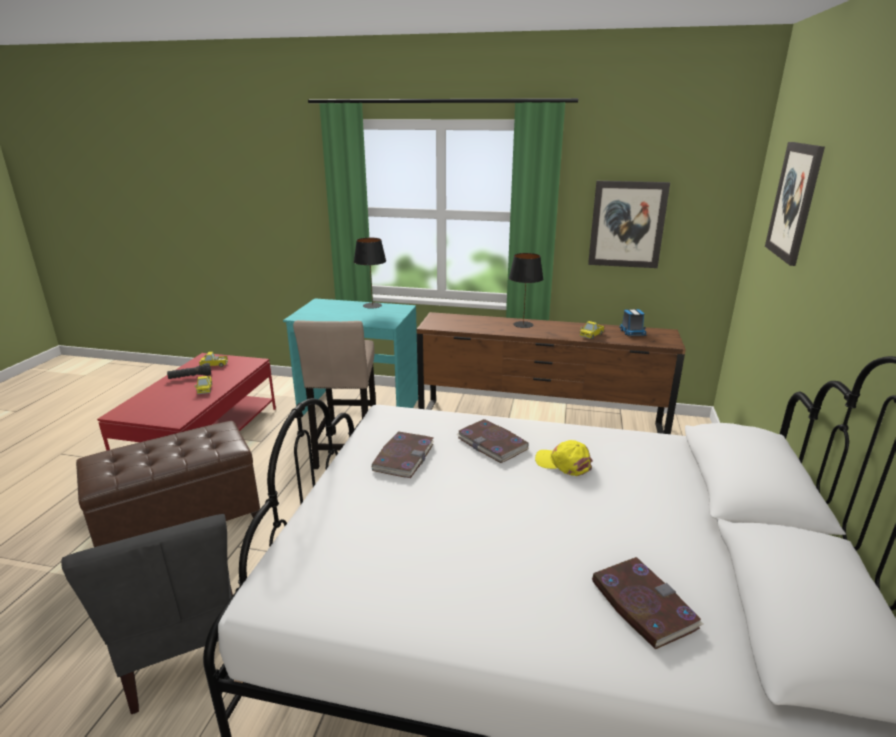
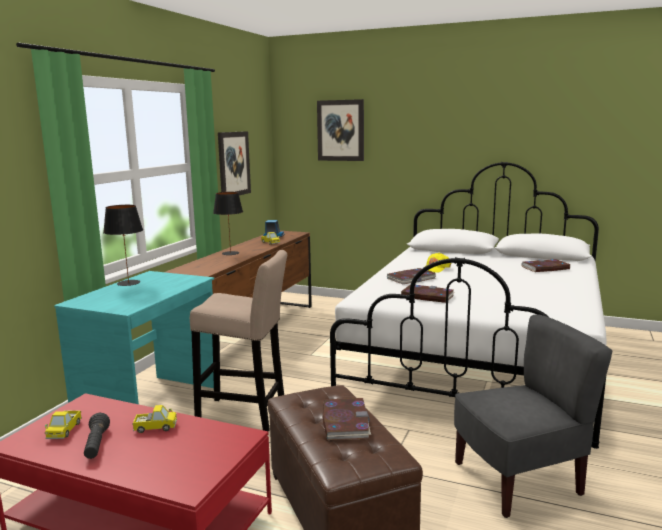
camera: 80 degrees left, 10 degrees down
(163, 455) = (345, 422): none -> book

